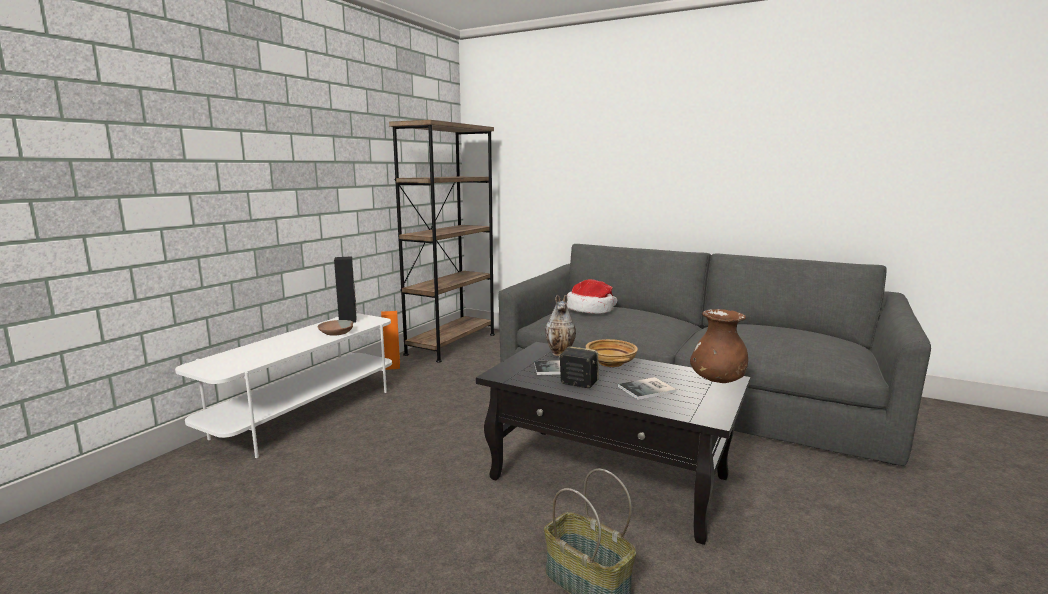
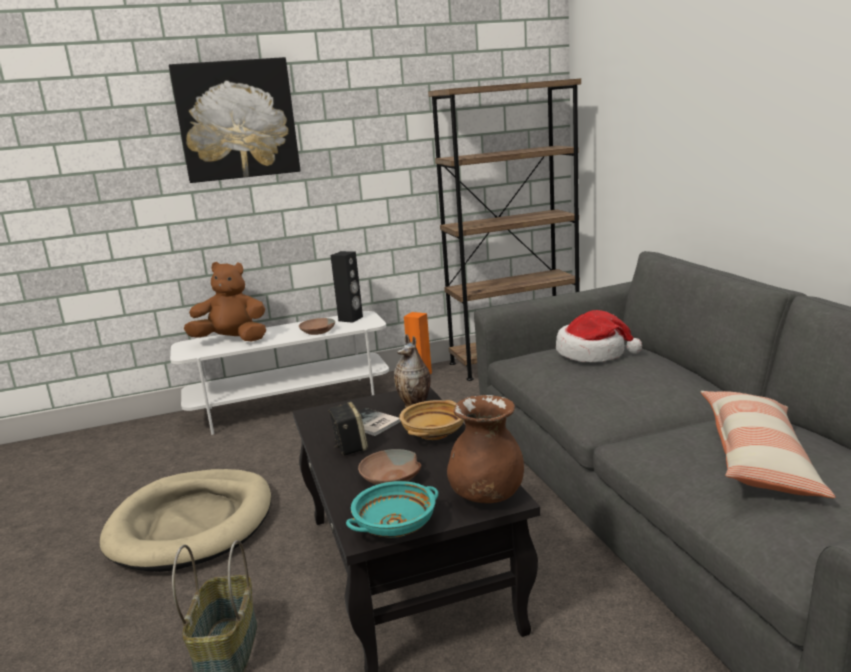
camera: 45 degrees right, 5 degrees up
(239, 121) = (237, 120): none -> picture
(253, 353) = (232, 340): none -> brown plush toy
(379, 526) = (192, 524): none -> beige dog bed
(648, 389) = (391, 478): book -> brown bowl
(714, 409) = (395, 527): none -> turquoise bowl
(770, 335) = (758, 458): none -> pillow

